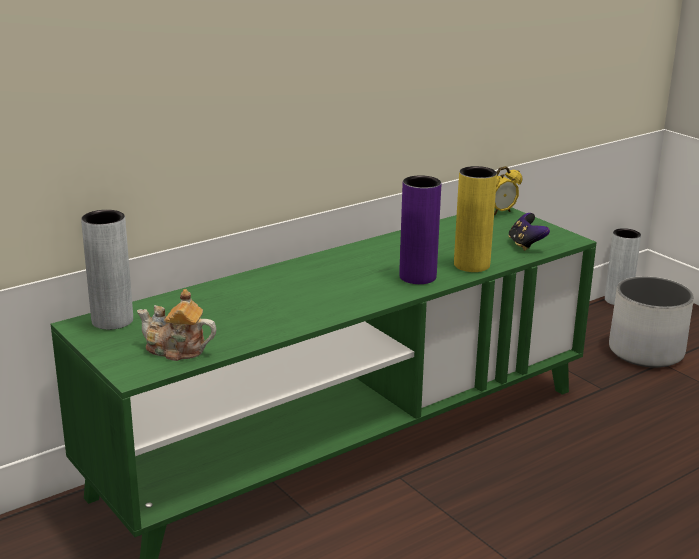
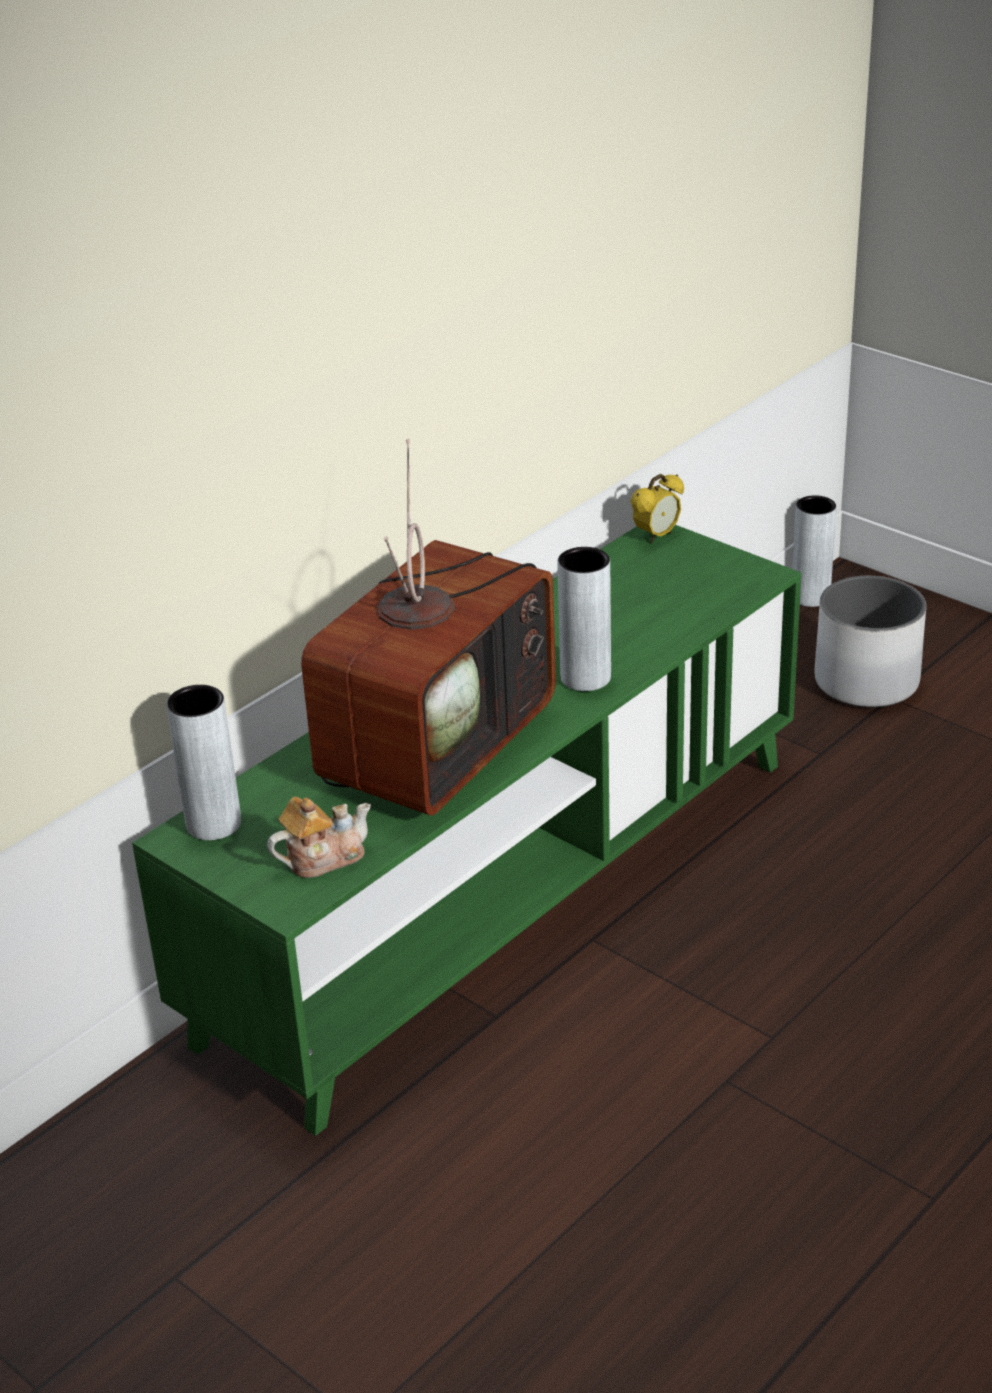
camera: 10 degrees left, 10 degrees up
(176, 350) = (322, 858): teapot -> teapot turned 150 degrees clockwise
(293, 298) = (436, 743): none -> television
(417, 277) = (585, 678): purple vase -> grey vase
(471, 265) = (649, 644): yellow vase -> none
(525, 245) = (710, 594): game controller -> none

